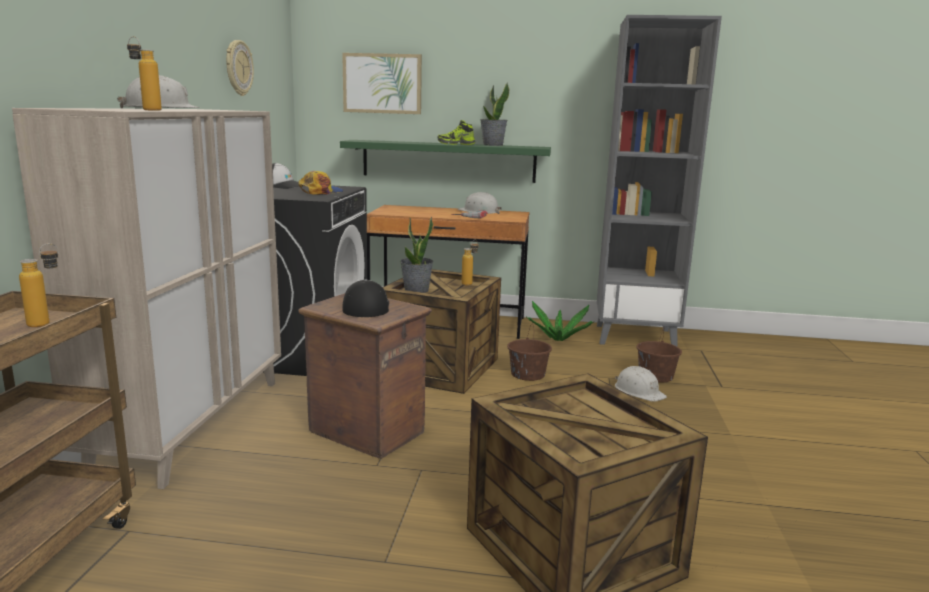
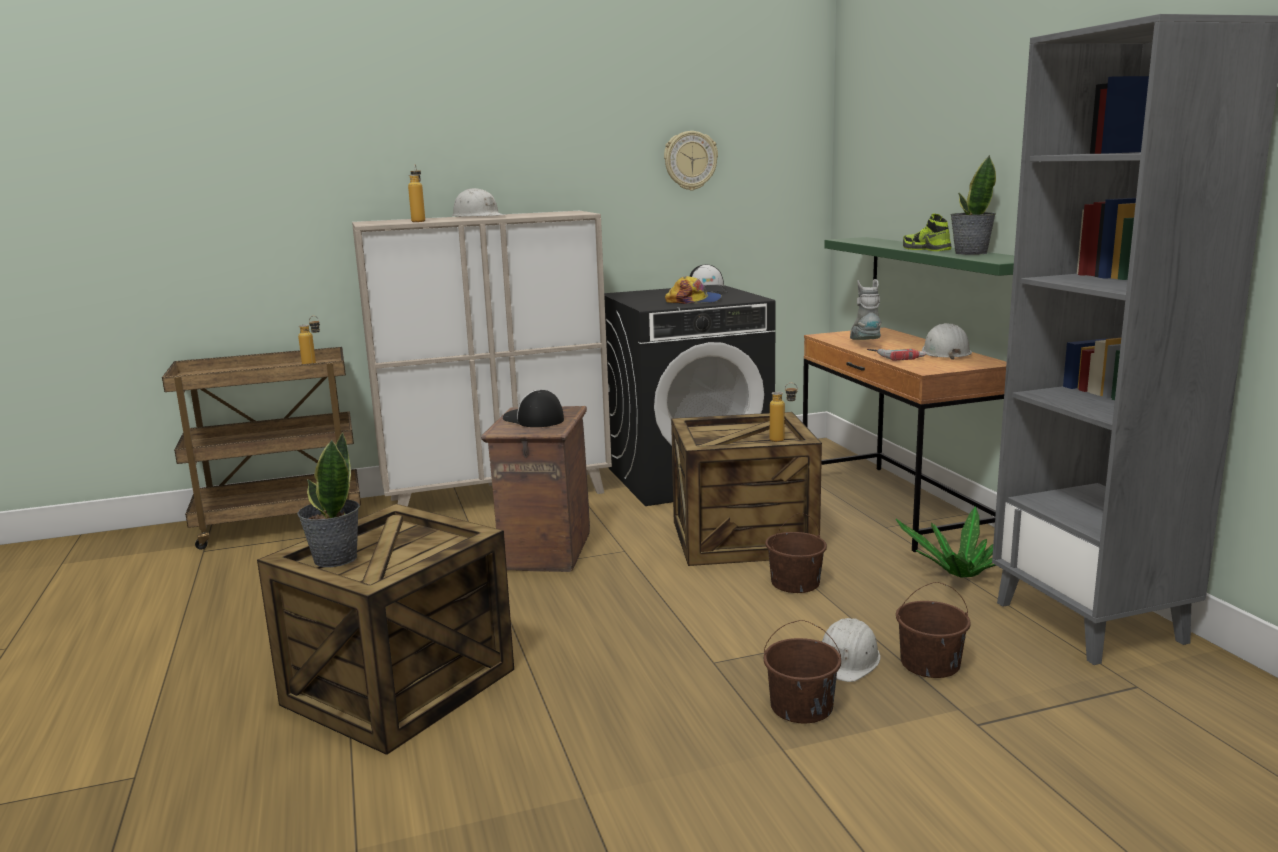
camera: 65 degrees right, 0 degrees up
(366, 307) = (533, 419): cap -> cap turned 105 degrees counterclockwise
(382, 83) = (893, 162): picture -> none
(416, 290) = (711, 430): potted plant -> potted plant (334, 559)
(424, 213) = (865, 343): none -> grey boot
(686, 417) = (802, 707): none -> brown bucket

